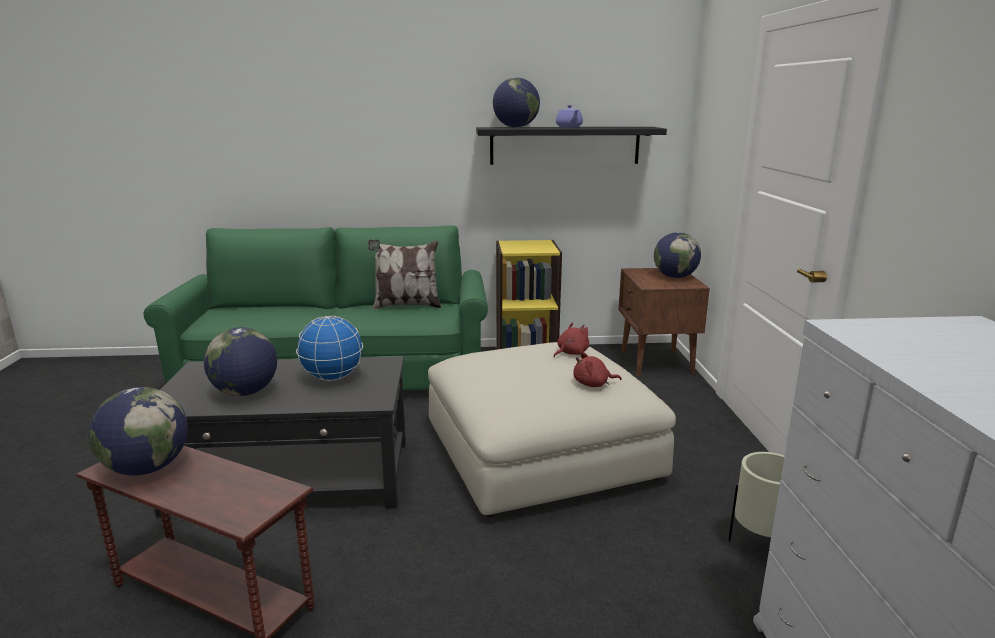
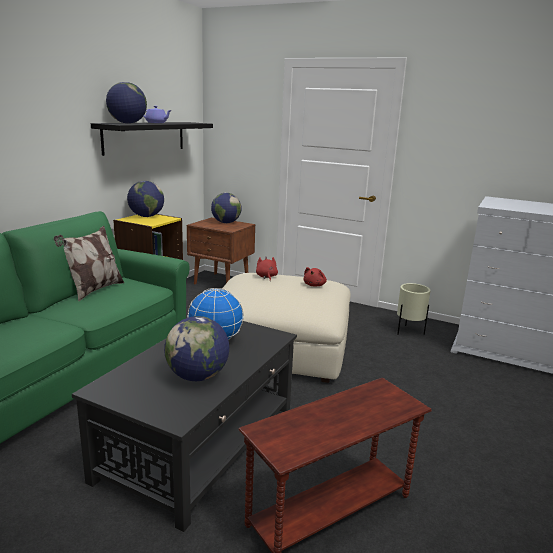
camera: 60 degrees left, 0 degrees up
(147, 468) = (304, 434): globe -> globe (146, 216)

